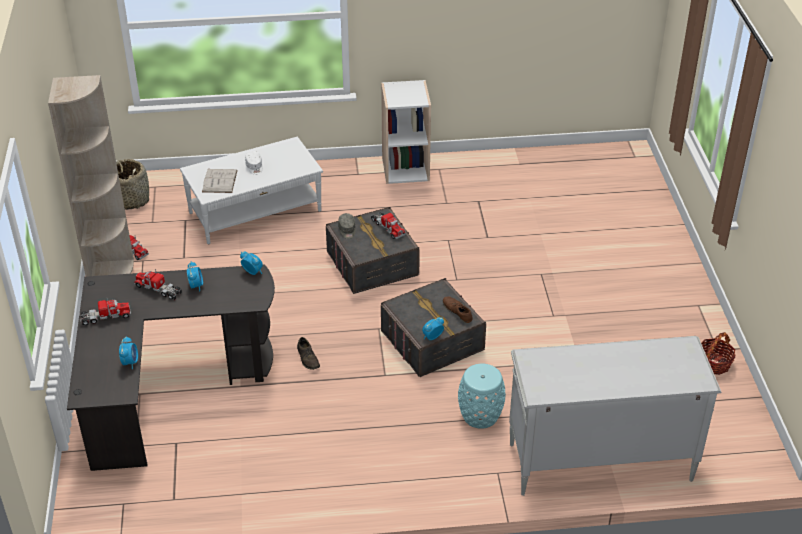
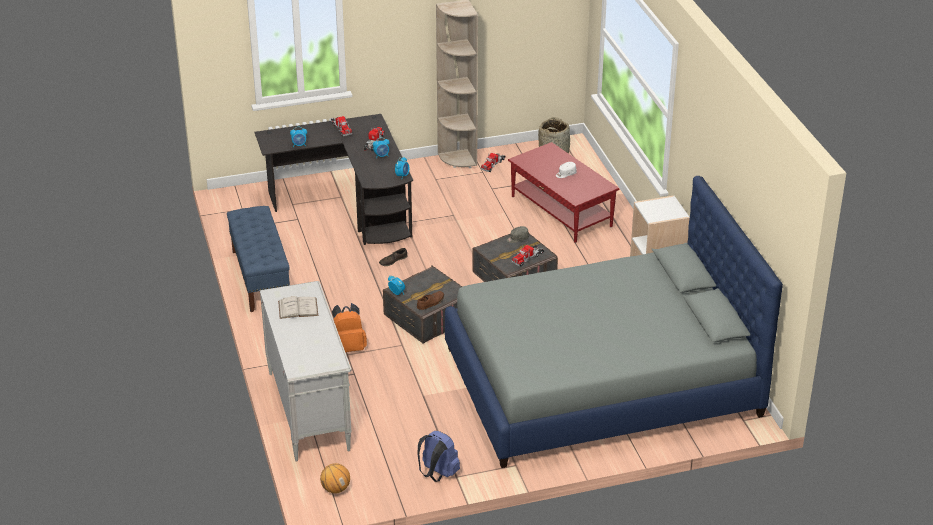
camera: 80 degrees right, 5 degrees down
(219, 181) = (540, 161): white book -> white book (298, 308)
(256, 212) = (561, 211): white coffee table -> red coffee table
(305, 492) = (260, 277): none -> blue bench
(480, 415) = (348, 348): turquoise stool -> orange backpack
(569, 229) = (602, 381): none -> grey bed
(713, 363) = (437, 474): basket -> blue backpack
(740, 449) = (335, 489): none -> basketball

